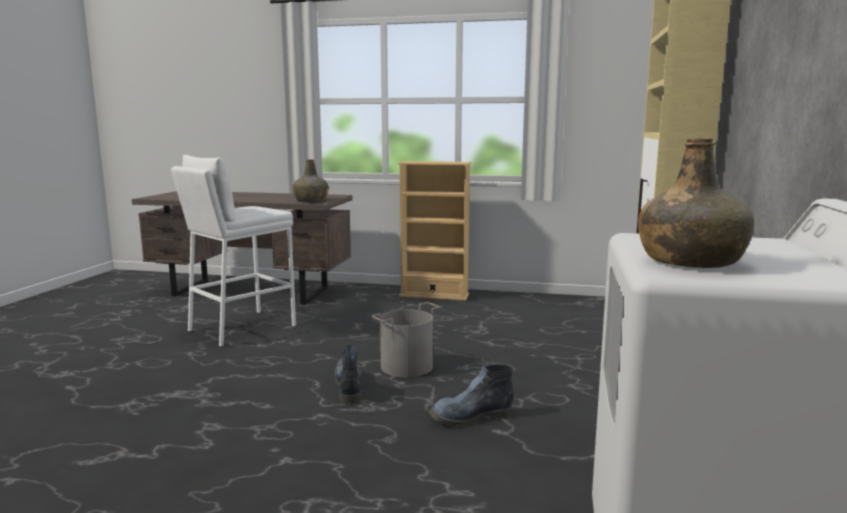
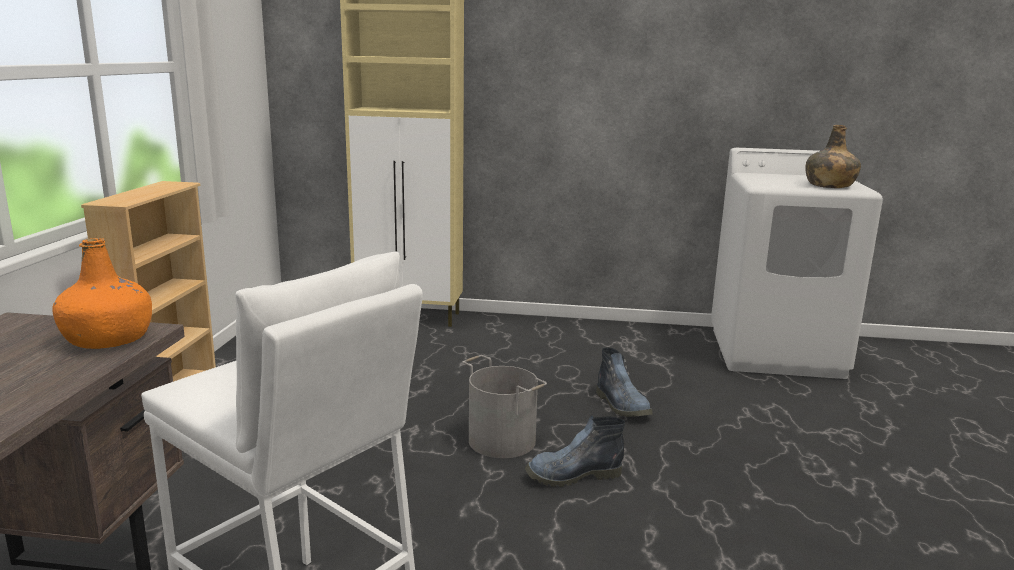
camera: 95 degrees left, 5 degrees up
(311, 201) = (109, 339): green bottle -> orange bottle

